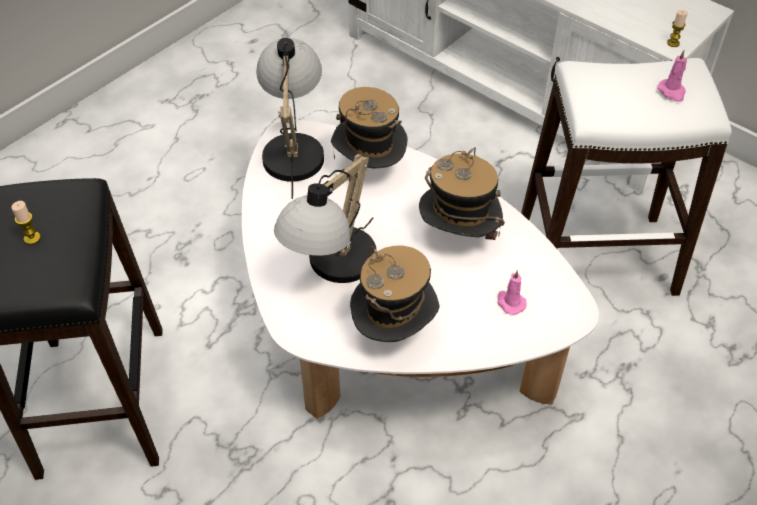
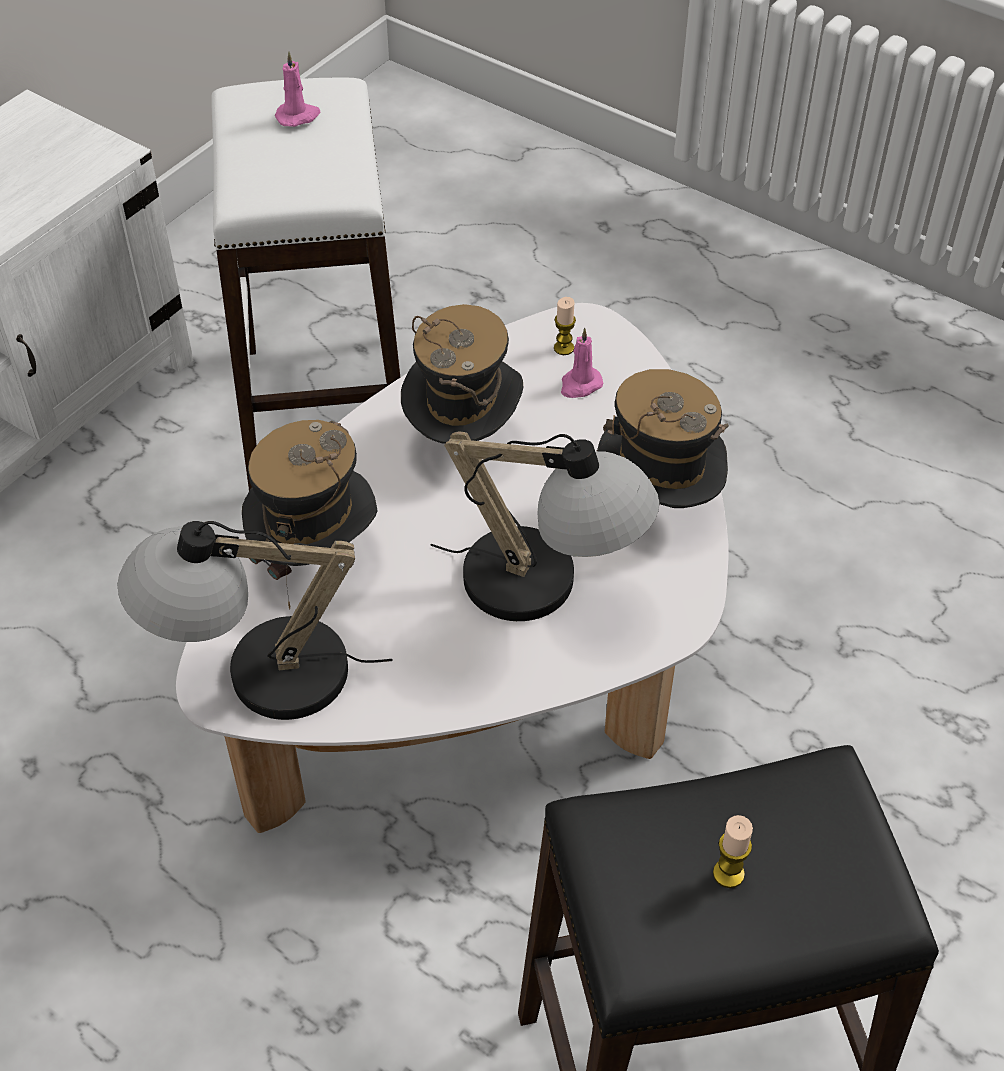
camera: 95 degrees left, 0 degrees up
(673, 43) = (102, 152): candle -> candle (564, 348)

